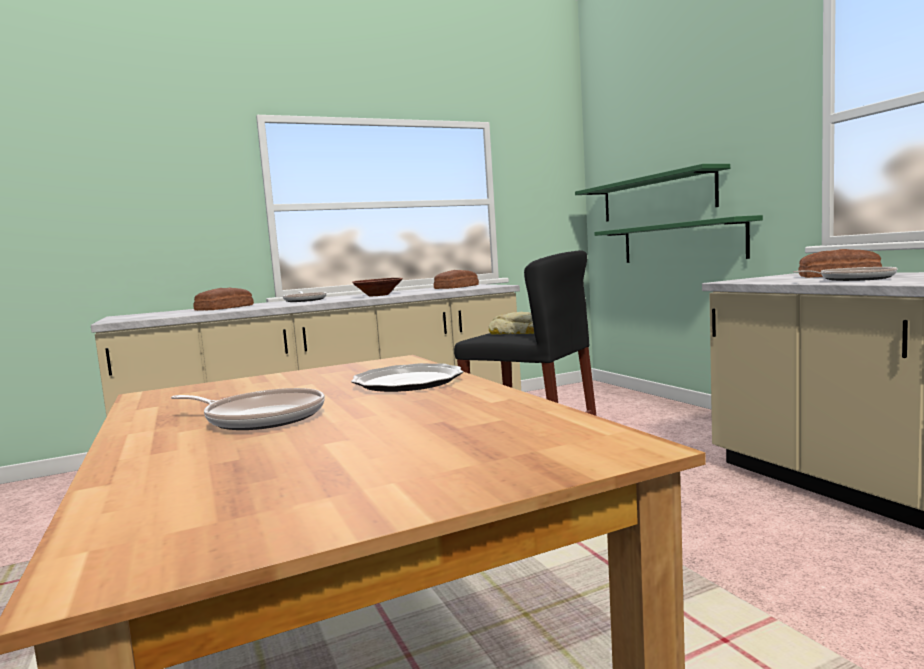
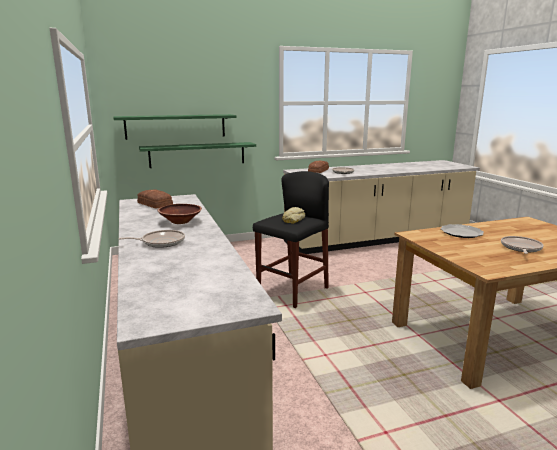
camera: 85 degrees left, 10 degrees up
(223, 308) = (174, 270): bread -> none

